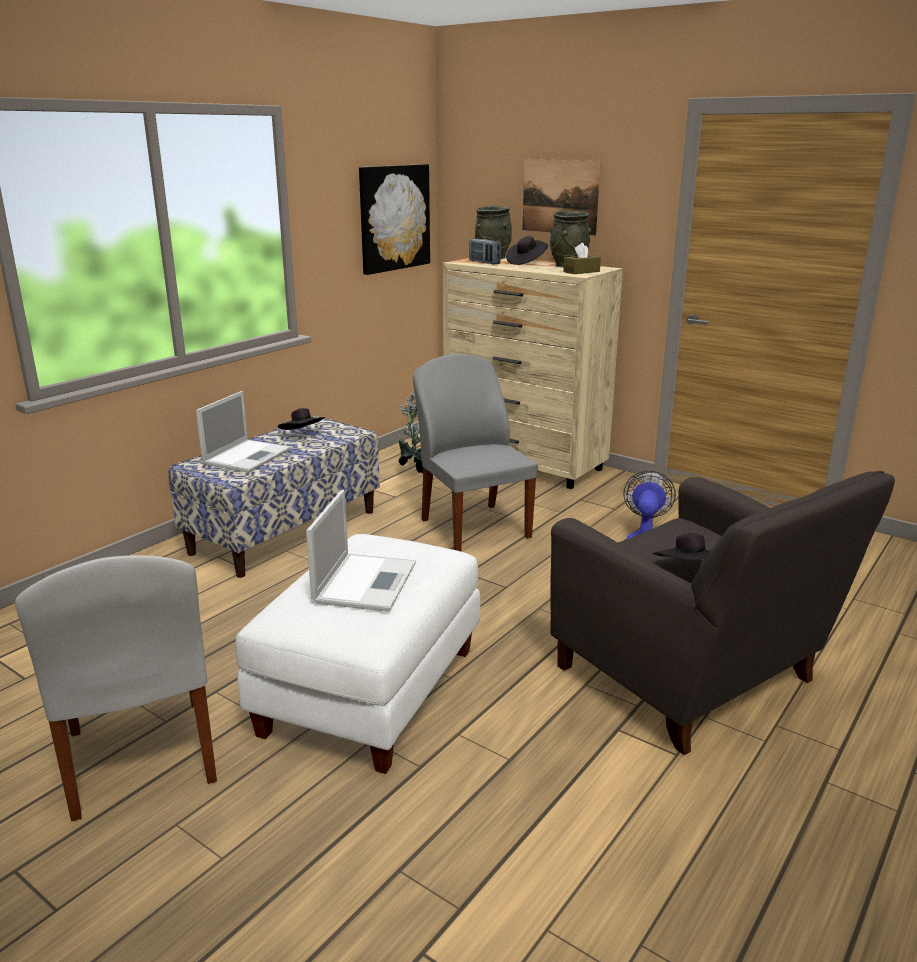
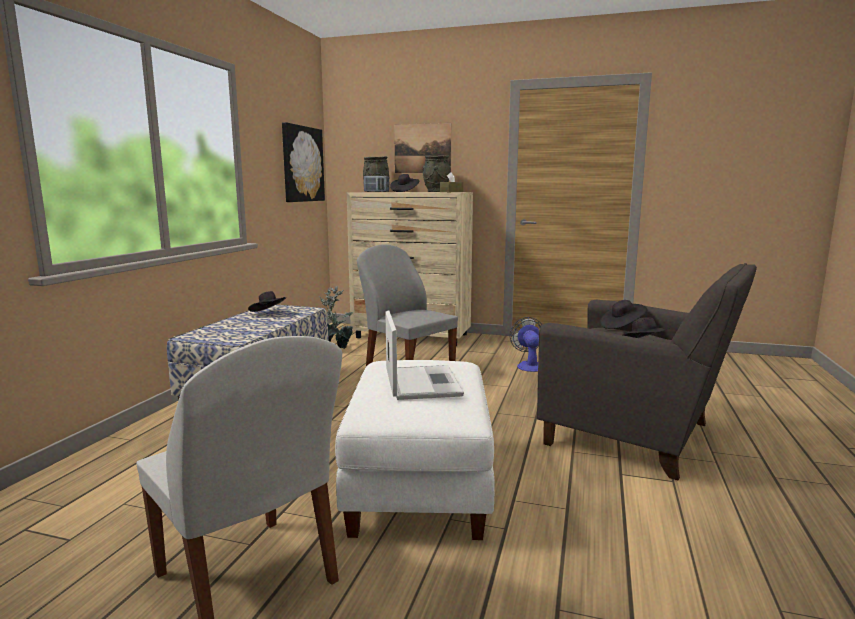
camera: 20 degrees left, 10 degrees down
(248, 456) = (234, 327): laptop -> none
(709, 526) = (622, 326): none -> black hat

